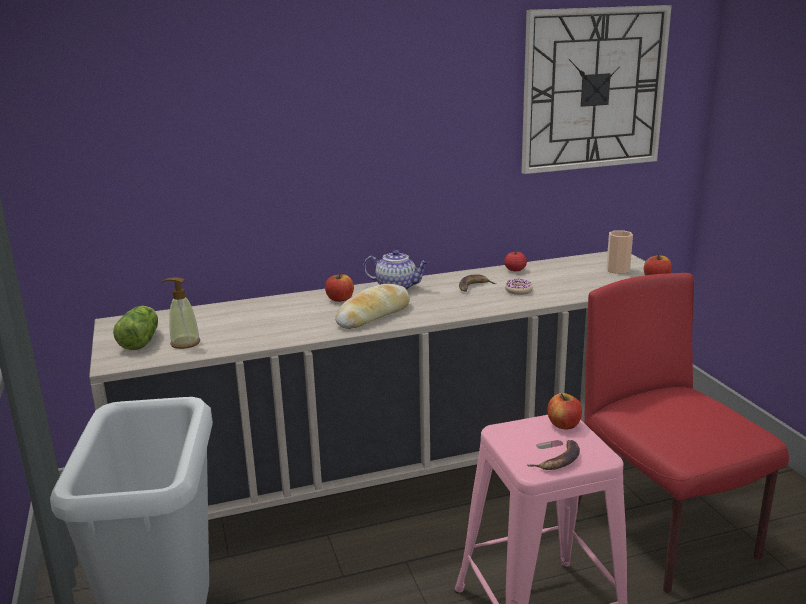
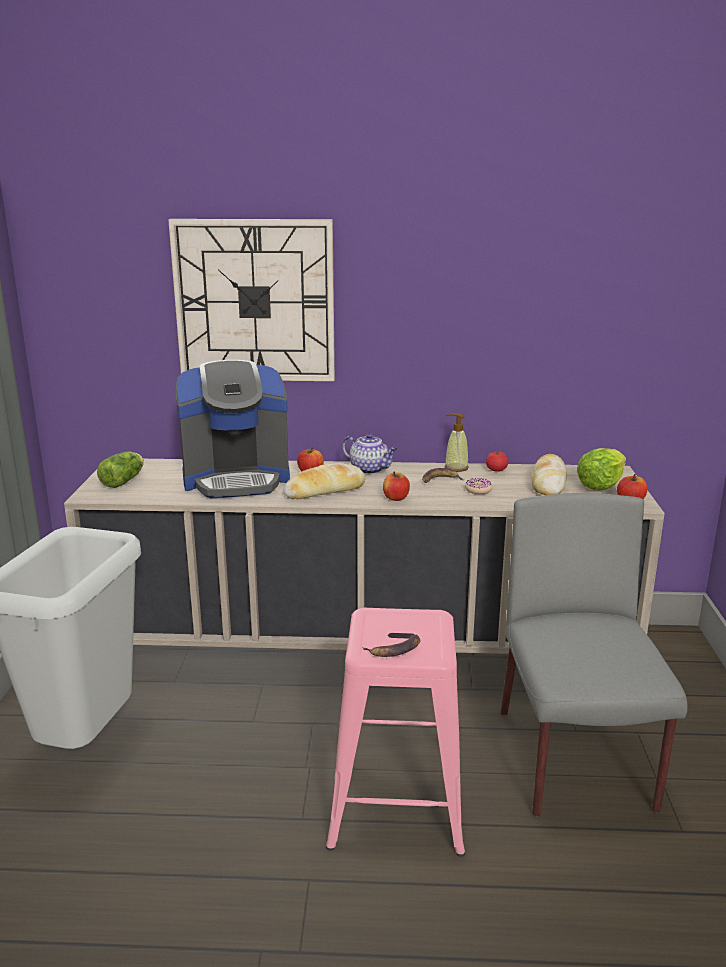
camera: 20 degrees right, 0 degrees up
(185, 343) = (154, 489): soap dispenser -> soap dispenser (456, 468)
(268, 318) = (236, 479): none -> coffee machine
(564, 425) = (430, 621): apple -> apple (396, 498)
(572, 274) = (548, 483): none -> bread
(593, 89) = (603, 295): wall clock -> wall clock (255, 301)
(618, 270) = (600, 485): cup -> lettuce
(665, 532) = (575, 761): red chair -> grey chair

